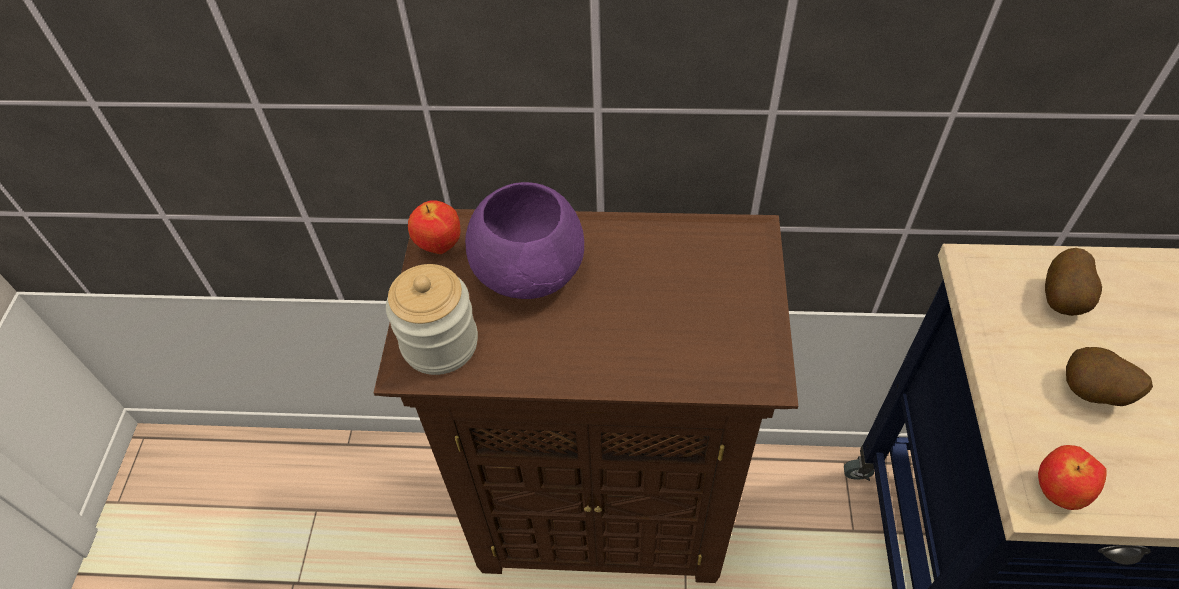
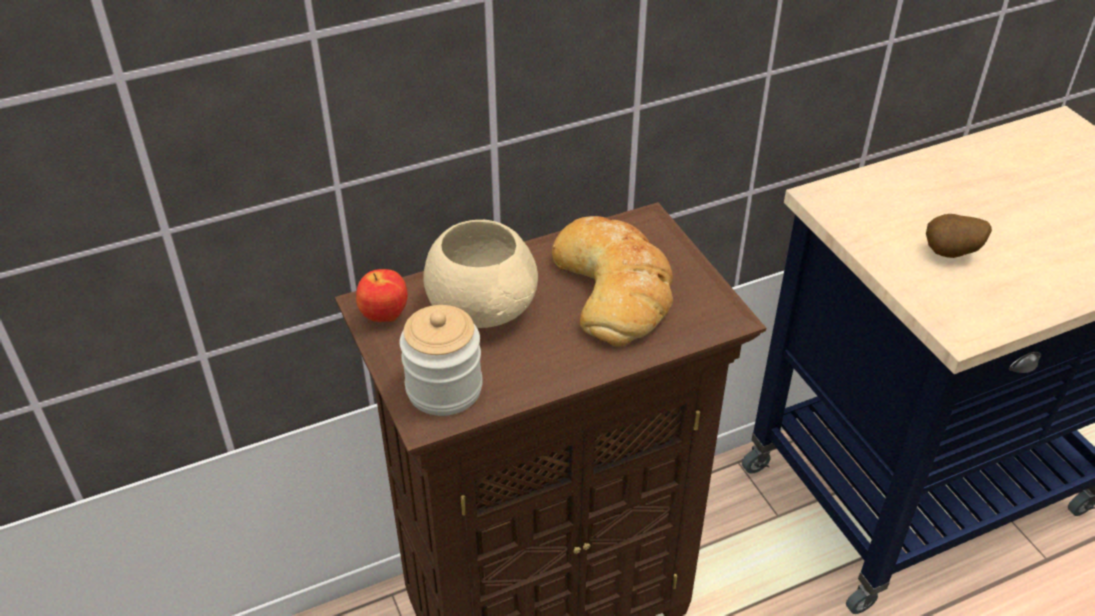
camera: 30 degrees left, 10 degrees down
(530, 268) = (482, 305): purple bowl -> beige bowl
(667, 297) = (614, 287): none -> bread
(1057, 492) = (970, 324): apple -> none
(1063, 300) = (893, 200): potato -> none

